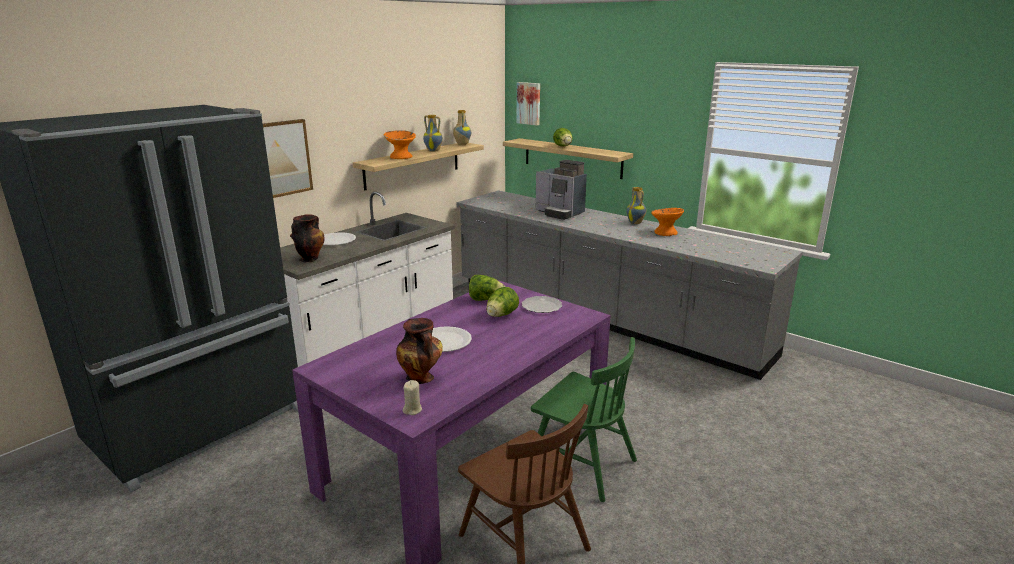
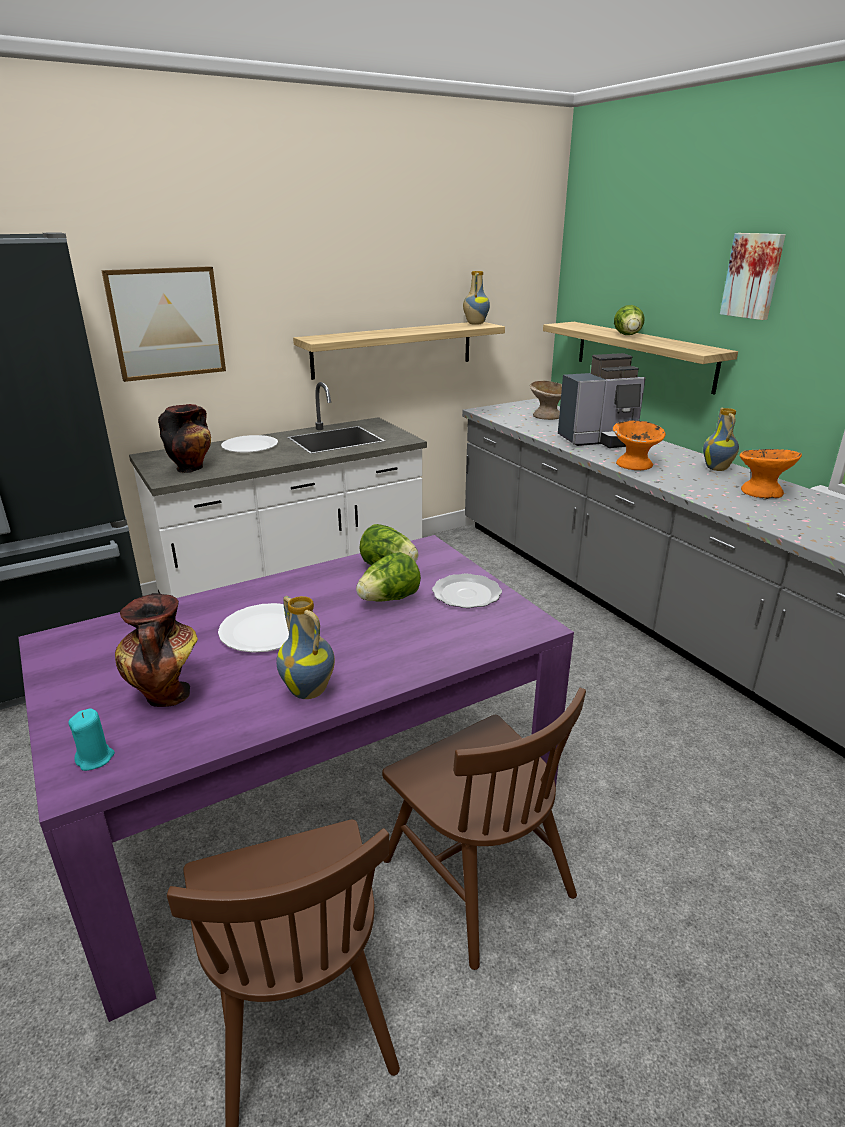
camera: 20 degrees right, 5 degrees up
(401, 157) = (366, 334): orange bowl -> orange bowl (634, 464)
(412, 410) = (95, 758): beige candle -> turquoise candle
(433, 151) = (423, 329): vase -> vase (310, 690)
(515, 201) = (547, 416): none -> beige bowl
(529, 103) = (592, 266): picture -> picture (753, 276)
(560, 213) = (601, 440): coffee machine -> coffee machine turned 75 degrees counterclockwise
(581, 464) = (477, 876): green chair -> brown chair

